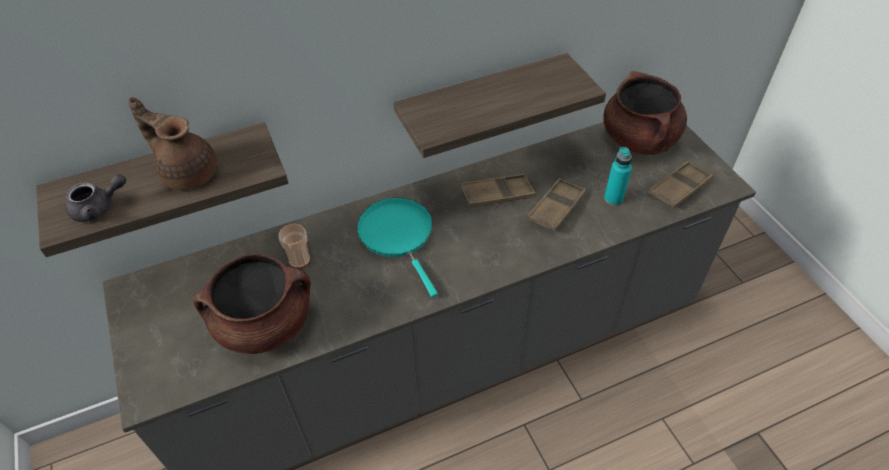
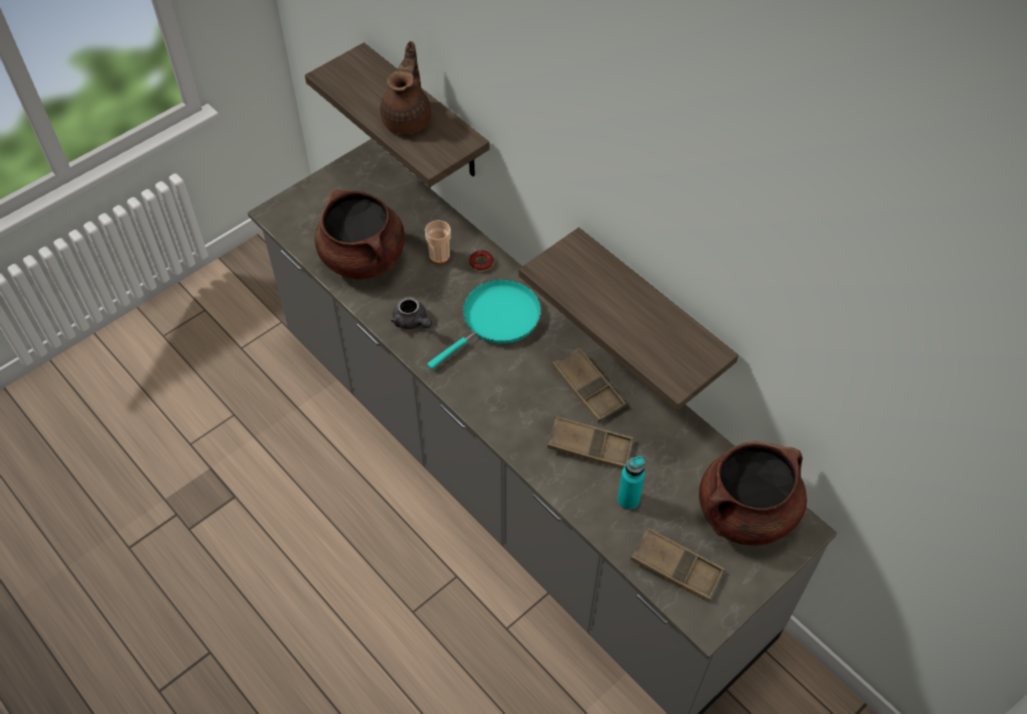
camera: 70 degrees right, 5 degrees up
(99, 208) = (352, 86): grey teapot -> grey teapot (412, 322)
(326, 230) = (481, 263): none -> donut

